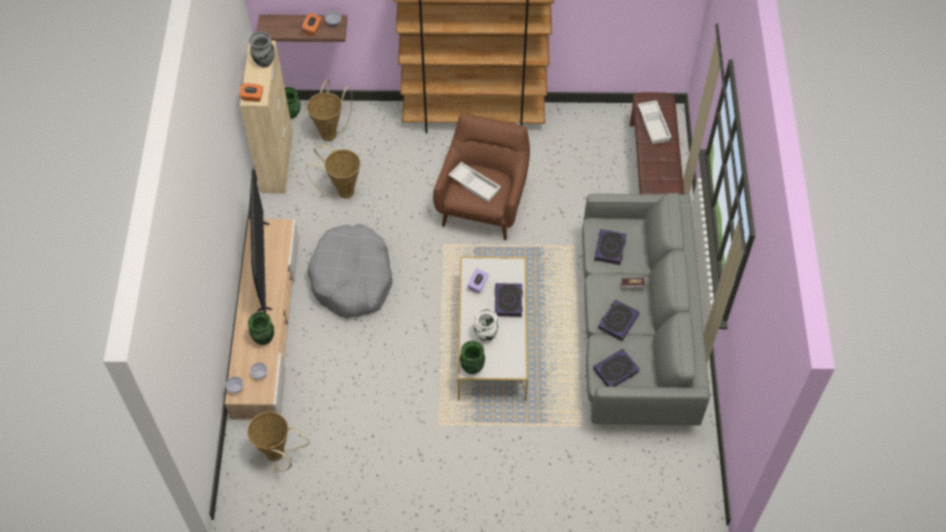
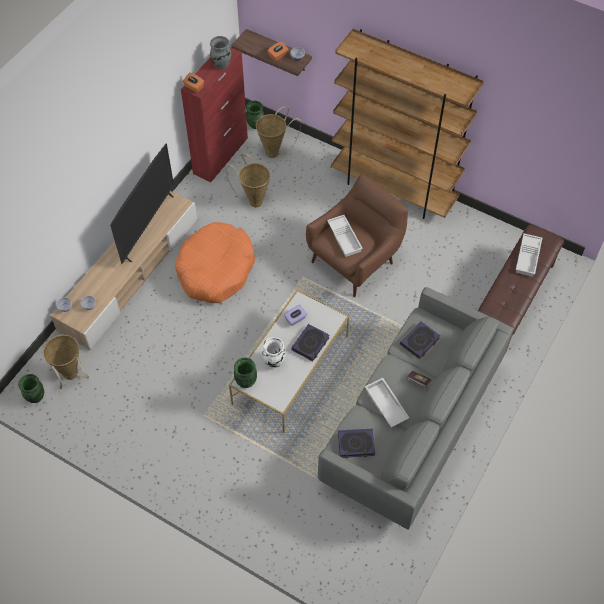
camera: 30 degrees right, 0 degrees up
(264, 339) = (110, 281): green vase -> green vase (36, 397)
(277, 161) = (221, 155): beige cabinet -> red cabinet
(352, 278) = (216, 270): grey dog bed -> orange dog bed
(618, 321) = (385, 405): book -> white tray

